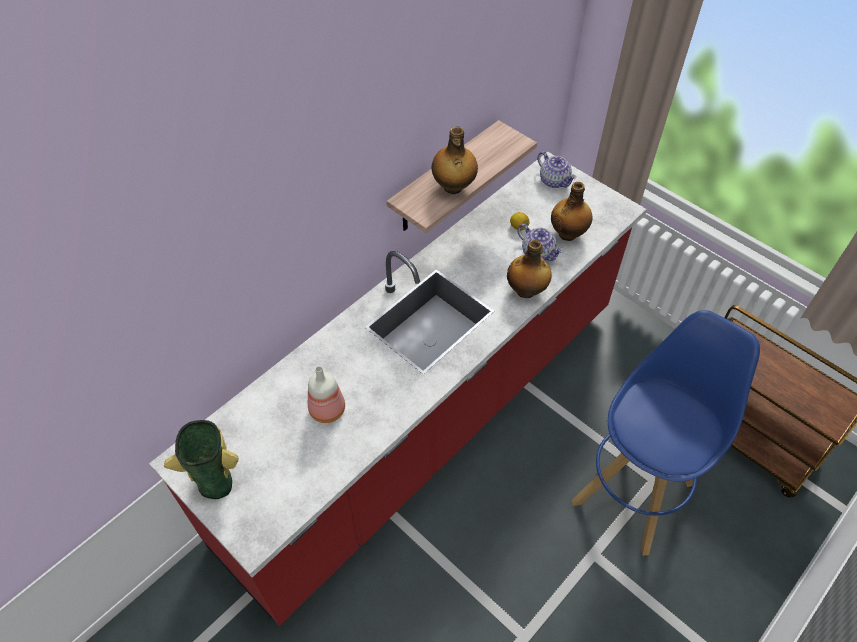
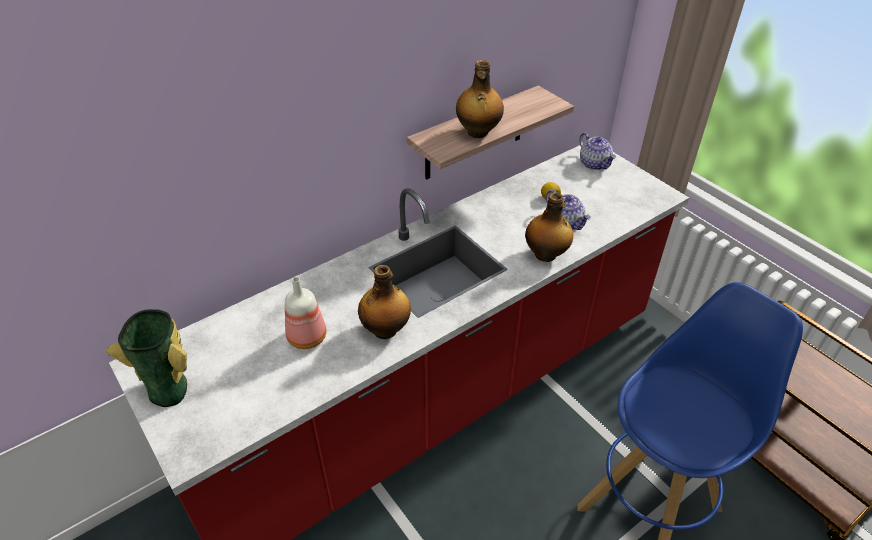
camera: 10 degrees right, 10 degrees down
(568, 233) = (601, 210): bottle -> bottle (386, 330)

